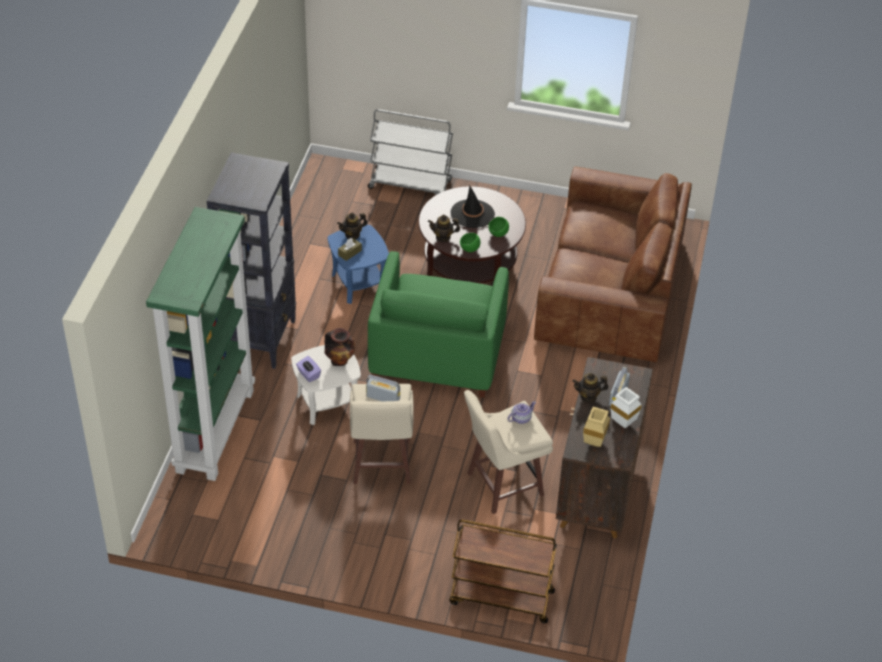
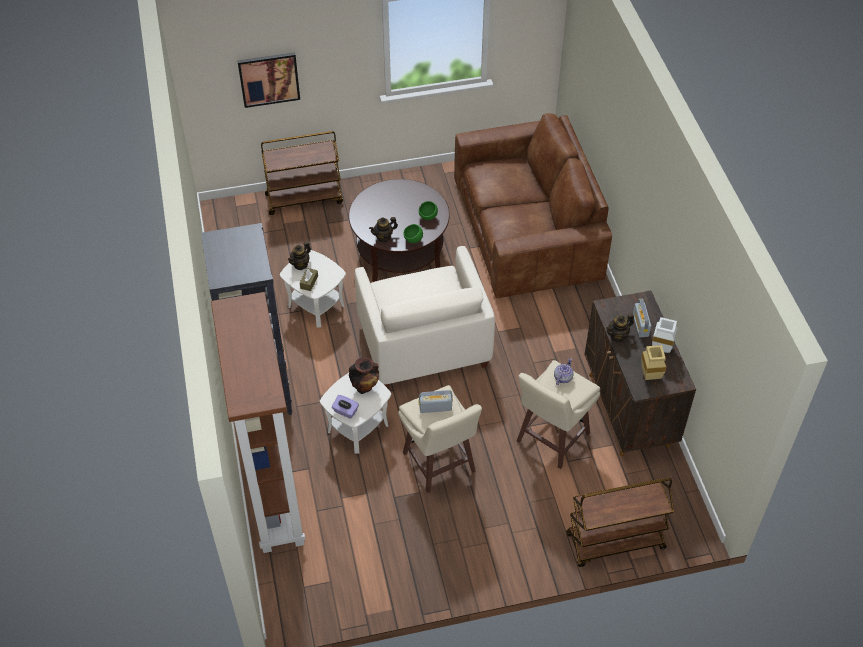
camera: 25 degrees left, 5 degrees up
(214, 430) = (273, 496): green bookcase -> brown bookcase
(359, 284) = (316, 305): blue side table -> white side table
(397, 48) = (269, 79): none -> picture
(411, 184) = (304, 198): grey cart -> brown cart
(437, 354) = (423, 343): green armchair -> white armchair
(472, 214) = (395, 207): black hat -> none

